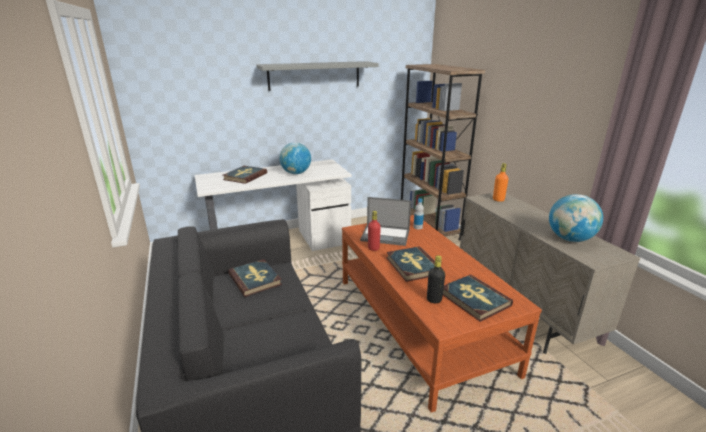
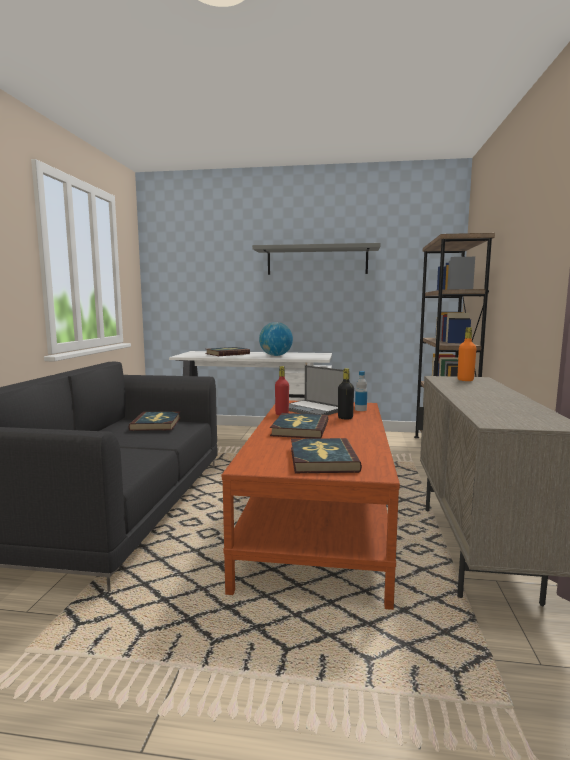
camera: 30 degrees right, 15 degrees down
(434, 299) = (274, 451): black bottle -> black bottle (345, 418)
(570, 239) = (501, 408): globe -> none

